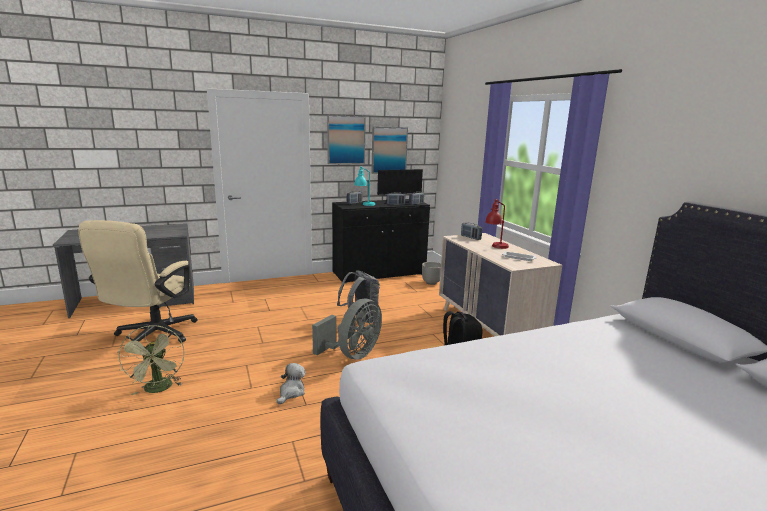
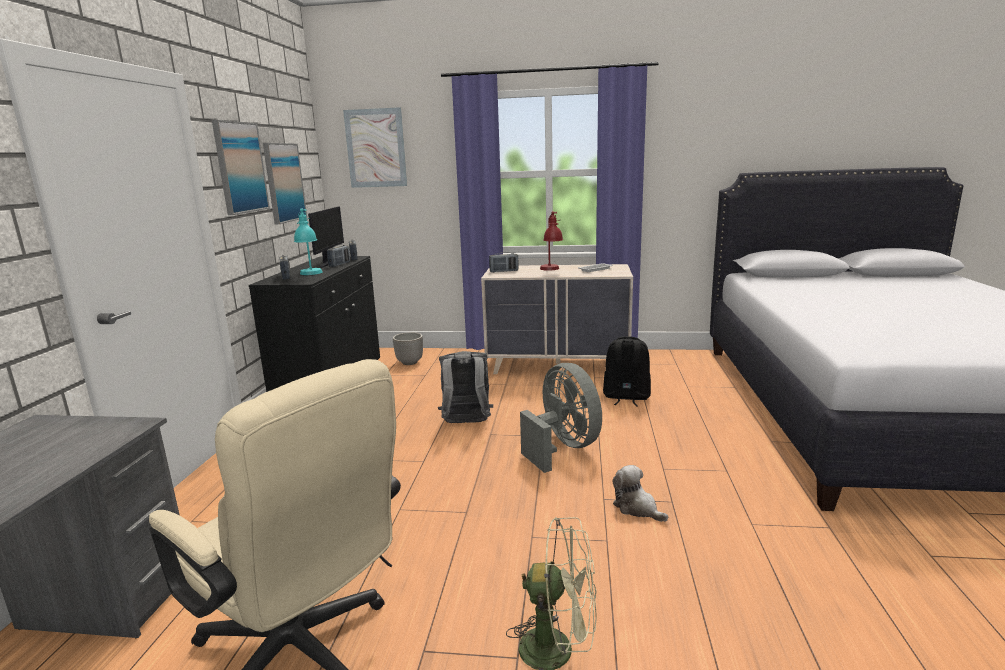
camera: 60 degrees left, 0 degrees up
(459, 133) = (376, 148): none -> picture

